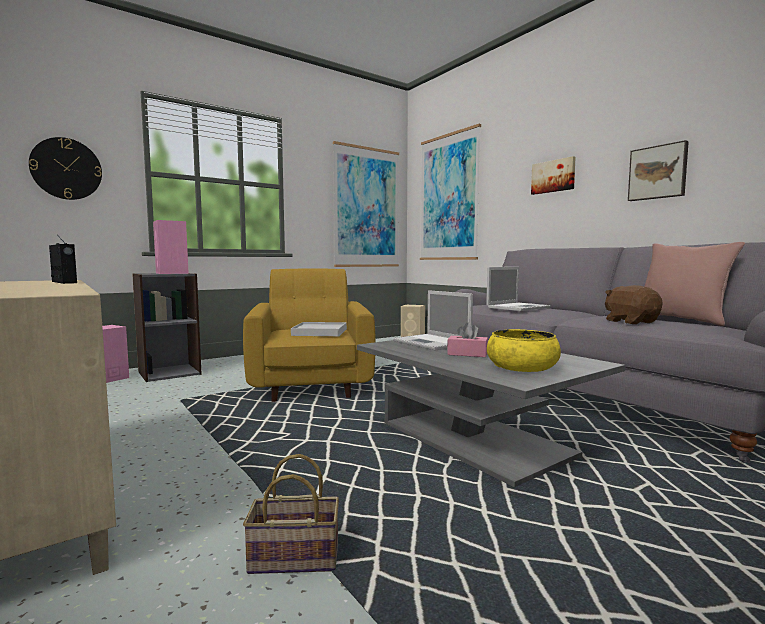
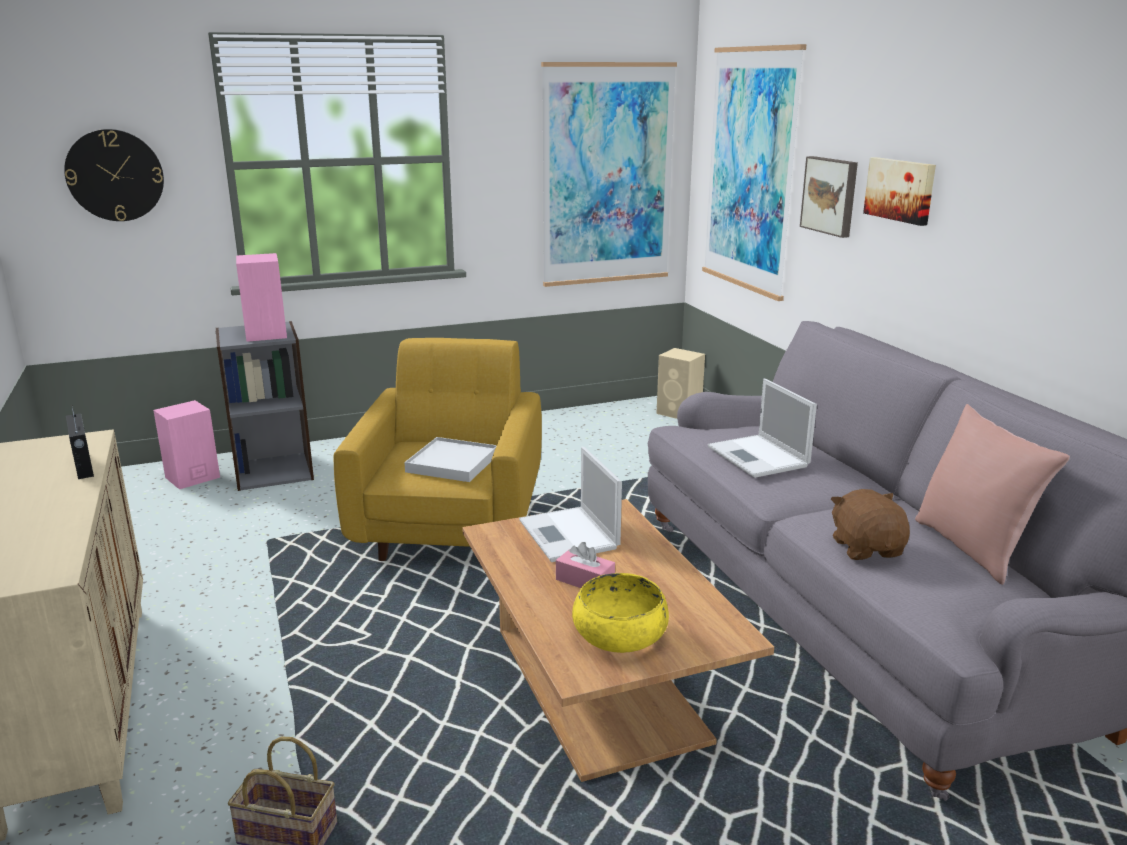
camera: 15 degrees right, 15 degrees up
(474, 439) = (598, 684): grey coffee table -> brown coffee table
(518, 307) = (759, 457): laptop -> laptop turned 90 degrees clockwise
(658, 172) = (1048, 242): picture -> picture (831, 195)

